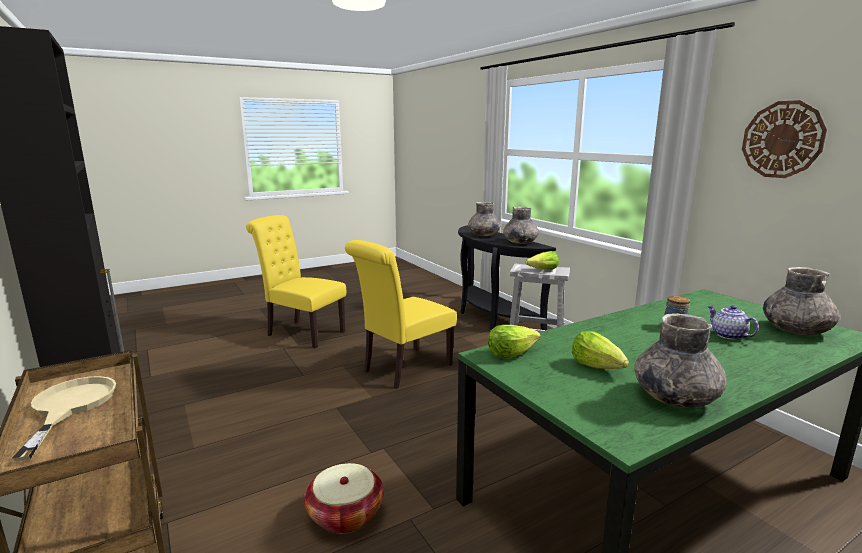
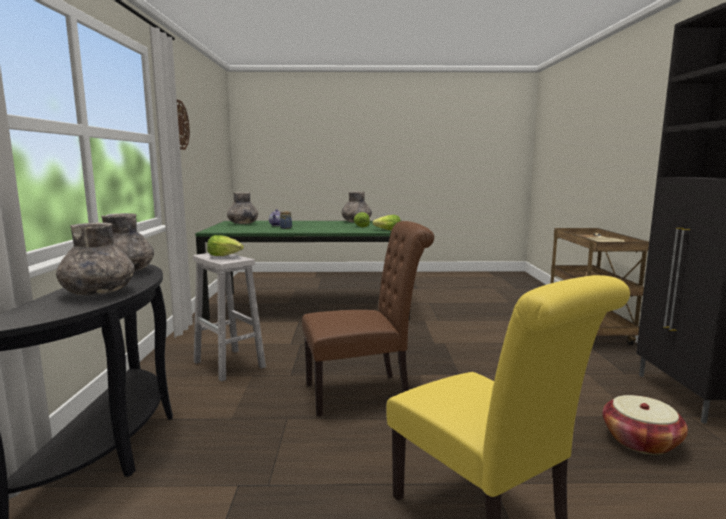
camera: 150 degrees left, 5 degrees down
(345, 514) = (471, 327): basket -> basket (641, 441)
(403, 369) = (364, 392): yellow chair -> brown chair

